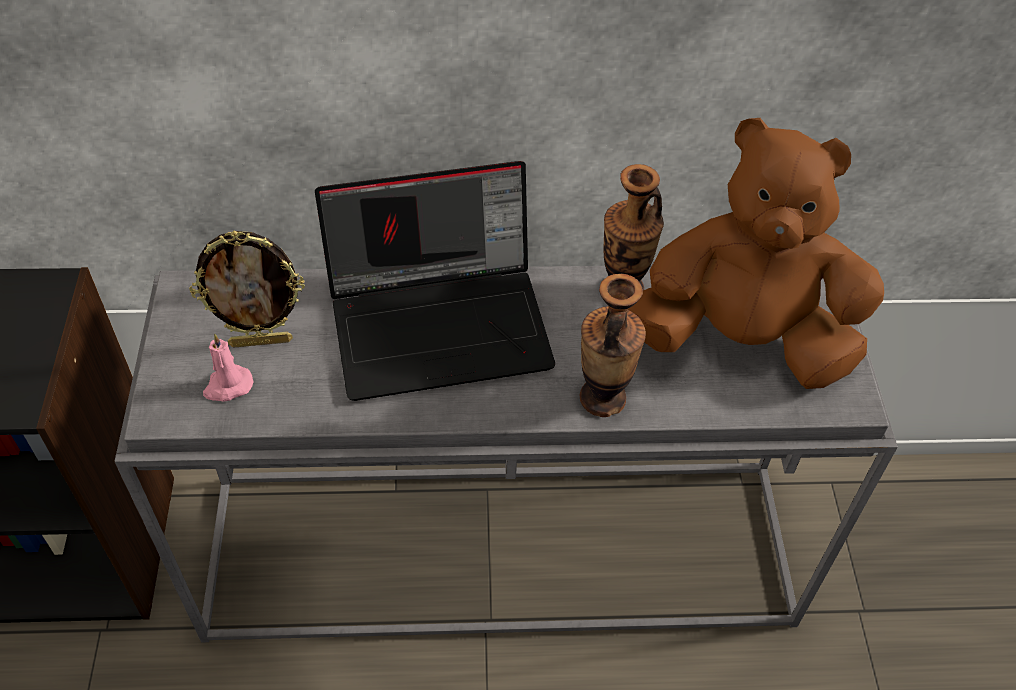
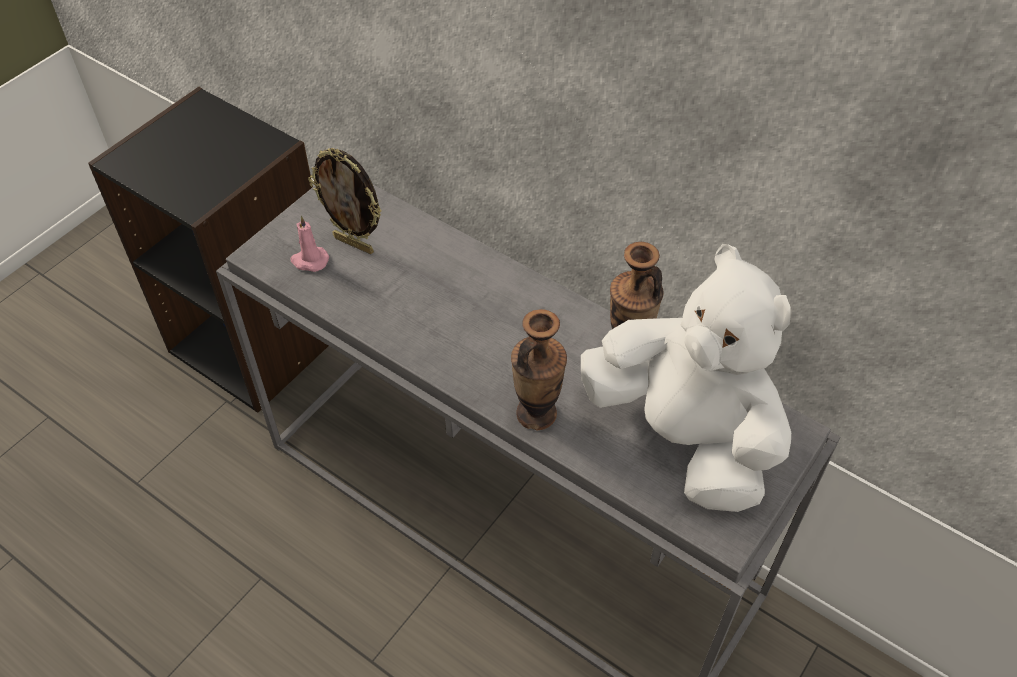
camera: 40 degrees right, 0 degrees up
(442, 321) = (478, 296): laptop -> none
(741, 340) = (684, 437): brown plush toy -> white plush toy

